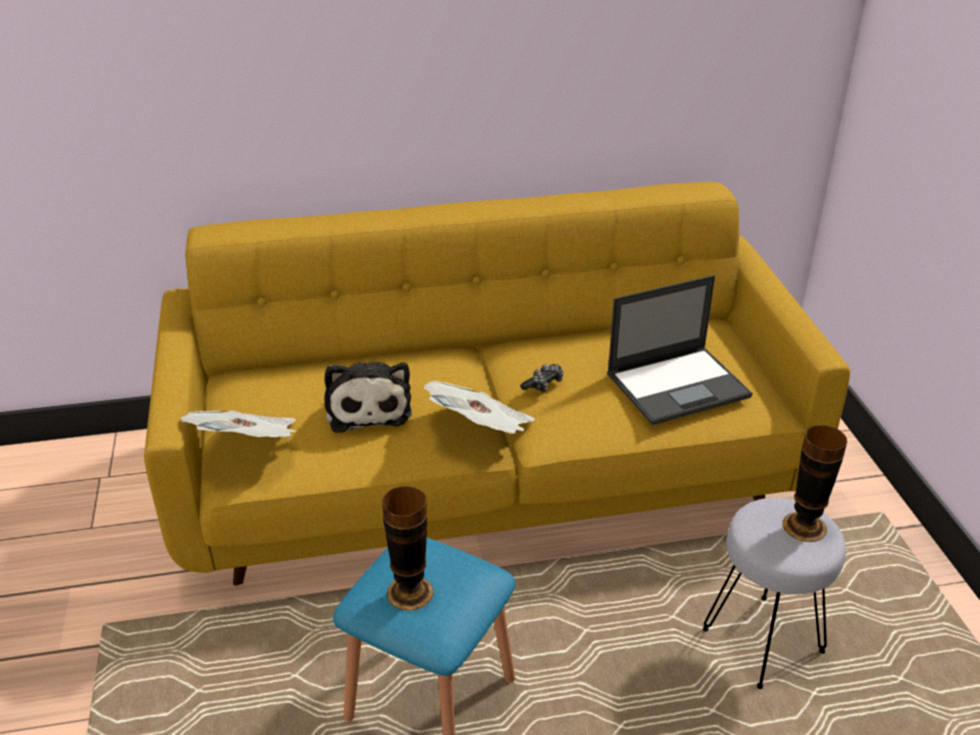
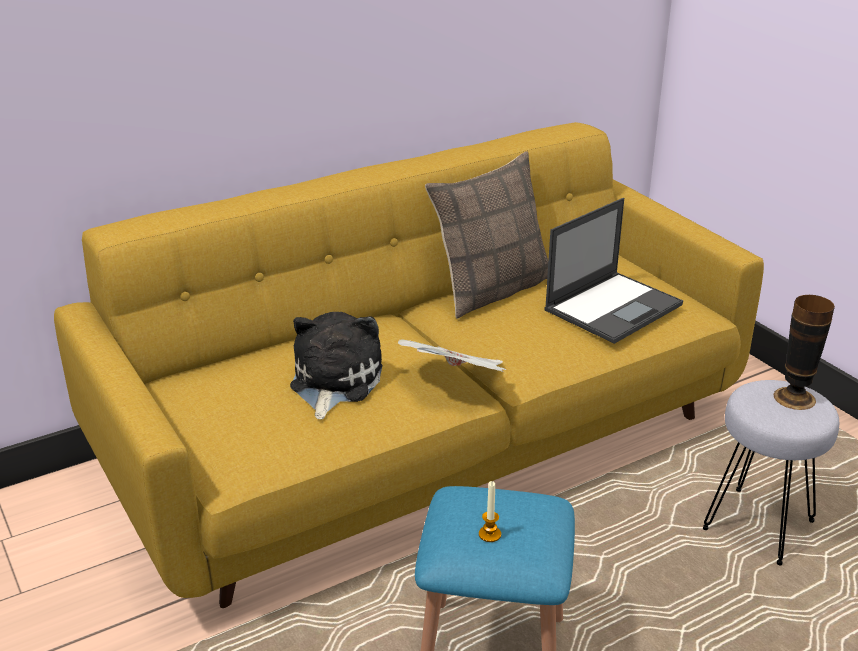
camera: 20 degrees left, 5 degrees down
(249, 446) = (231, 442): newspaper -> none
(368, 407) = (333, 382): plush toy -> plush toy turned 135 degrees counterclockwise
(410, 592) = (489, 534): vase -> candle
(543, 384) = (490, 330): game controller -> none
(573, 341) = (492, 290): none -> pillow

